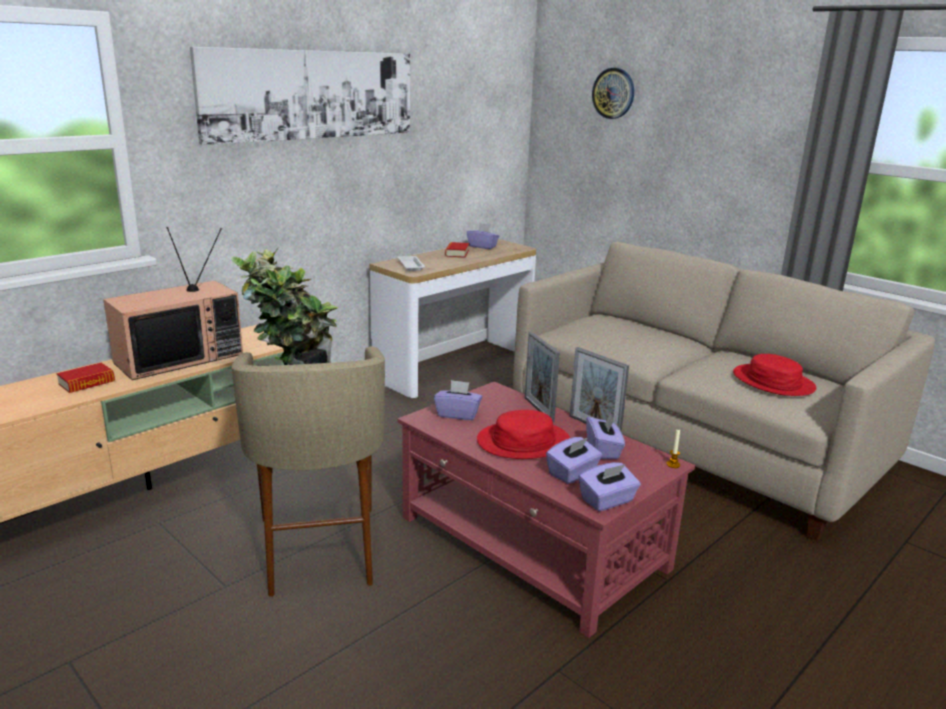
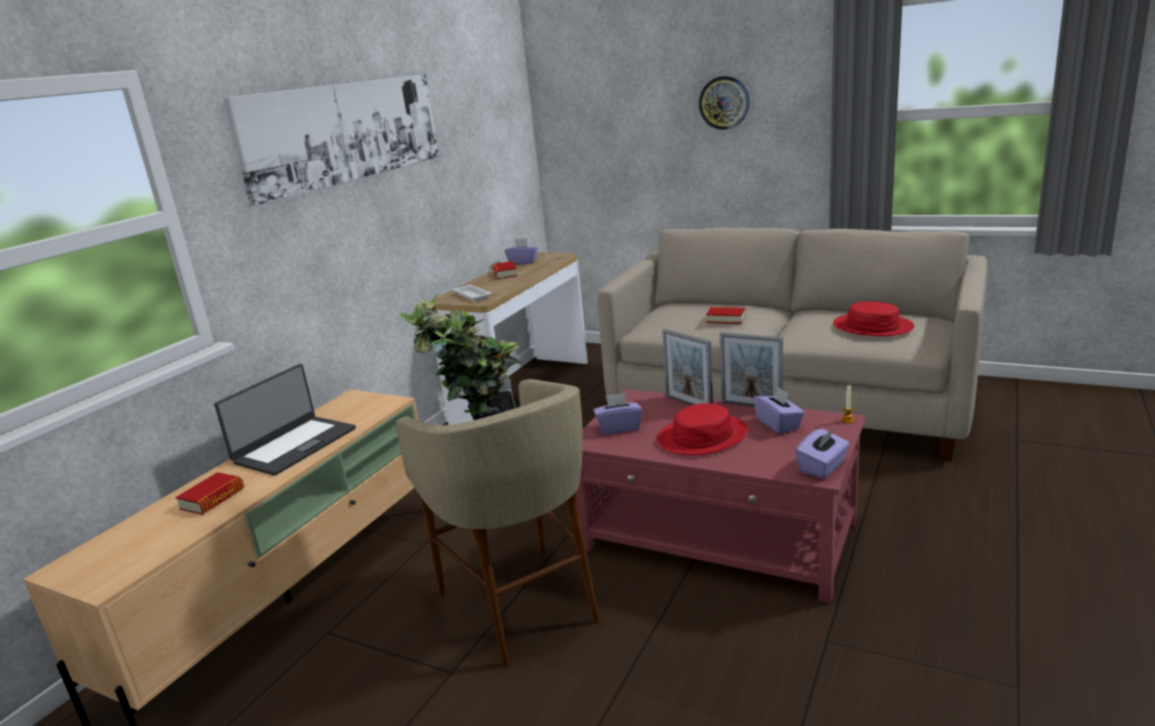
camera: 15 degrees left, 0 degrees up
(180, 357) = (294, 445): television -> laptop
(573, 473) = (771, 452): purple tissue box -> none
(613, 93) = (622, 85): wall clock -> wall clock (724, 102)
(634, 340) = (726, 319): none -> book

